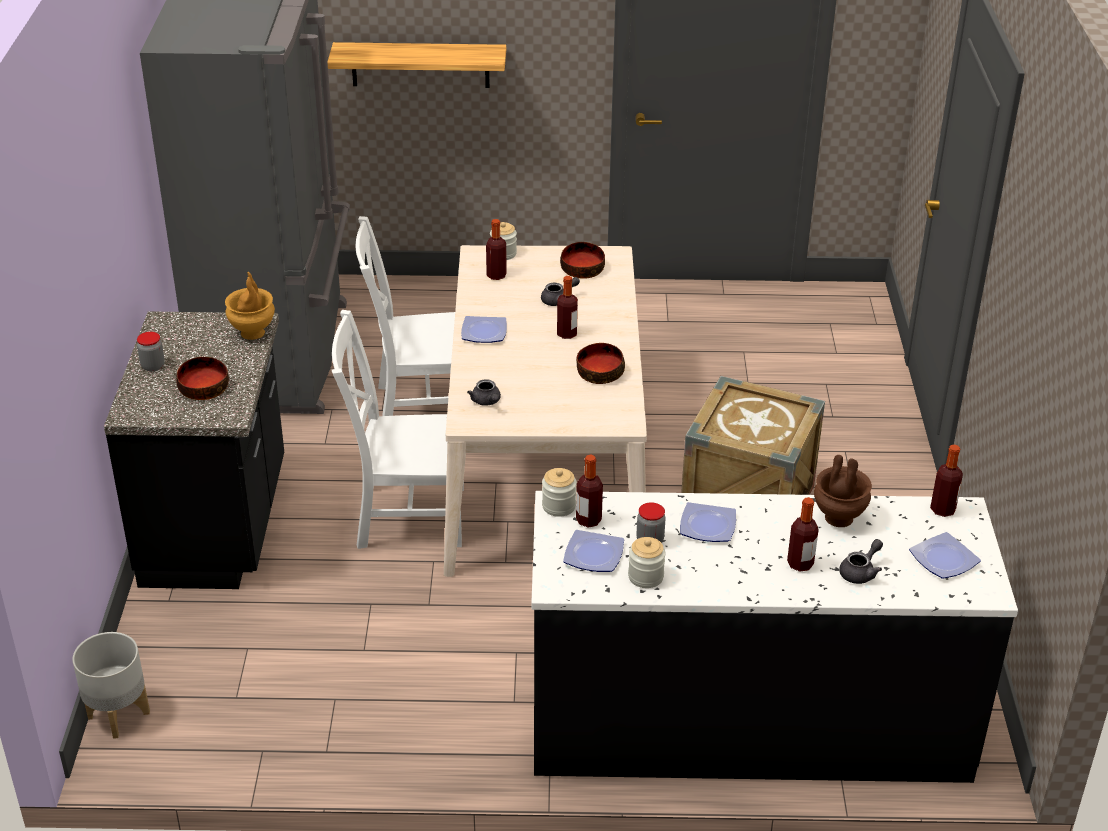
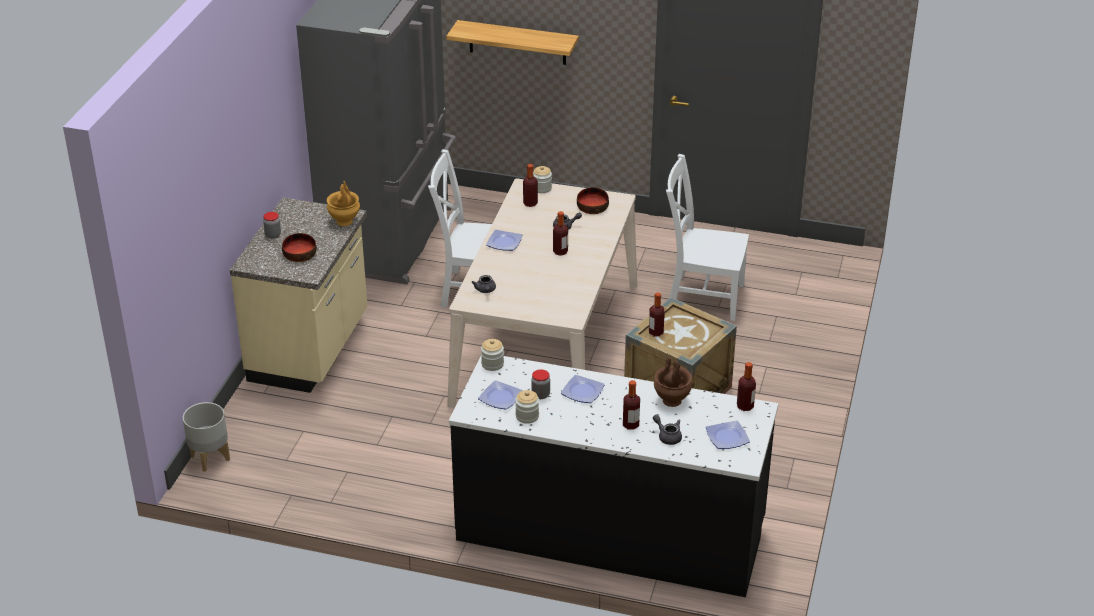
camera: 15 degrees right, 0 degrees up
(218, 526) = (311, 350): black counter -> beige counter
(405, 516) = (436, 363): white chair -> white chair (701, 297)
(588, 520) = (507, 376): bottle -> bottle (656, 332)
(599, 372) = (570, 282): bowl -> none
(860, 572) = (667, 436): grey teapot -> grey teapot turned 105 degrees counterclockwise

